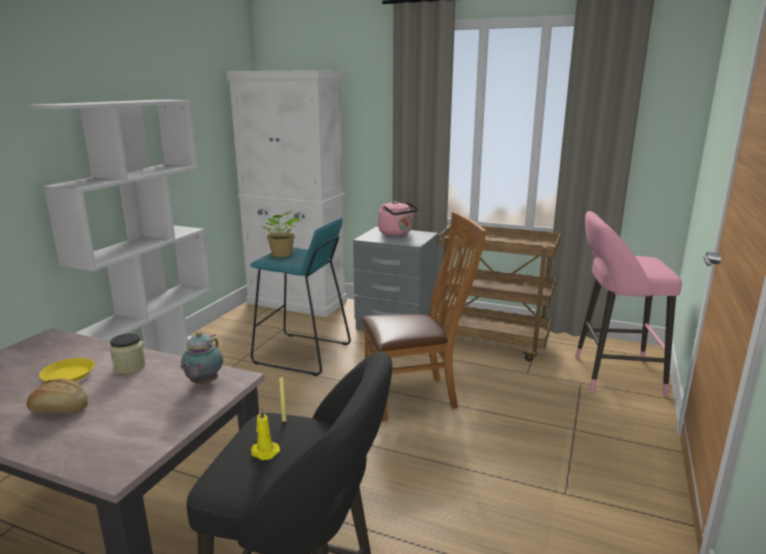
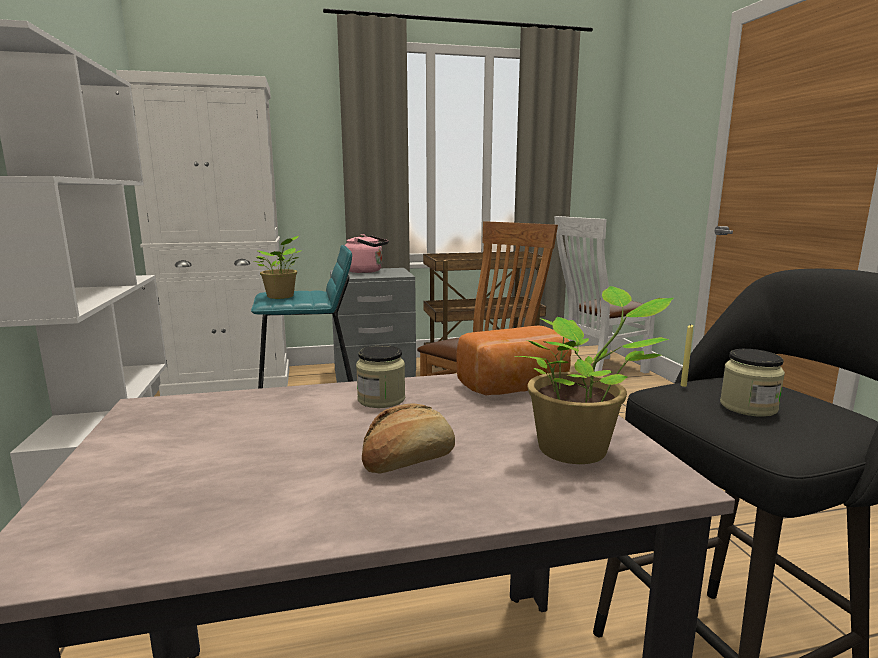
camera: 35 degrees left, 5 degrees down
(68, 375) = (309, 429): yellow plate -> none
(127, 436) = (578, 449): none -> potted plant
(203, 383) = (516, 387): teapot -> bread
(264, 452) = (748, 407): yellow candle -> jar
(611, 374) = (598, 369): pink stool -> white chair

